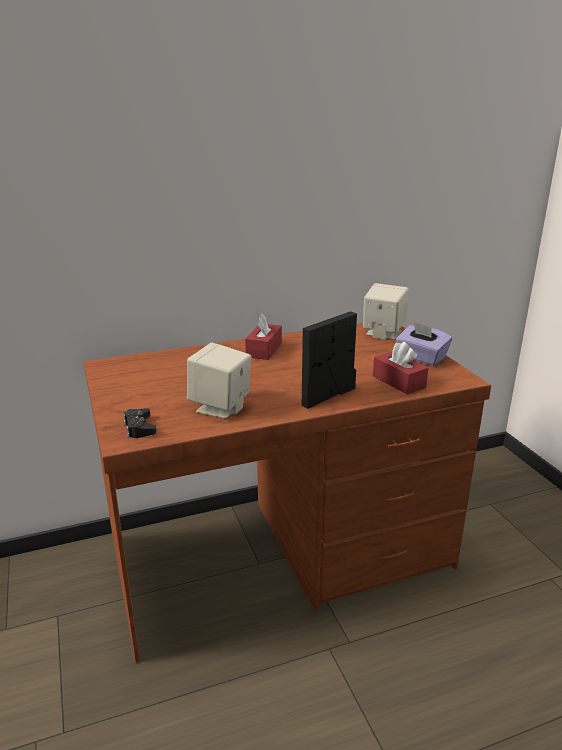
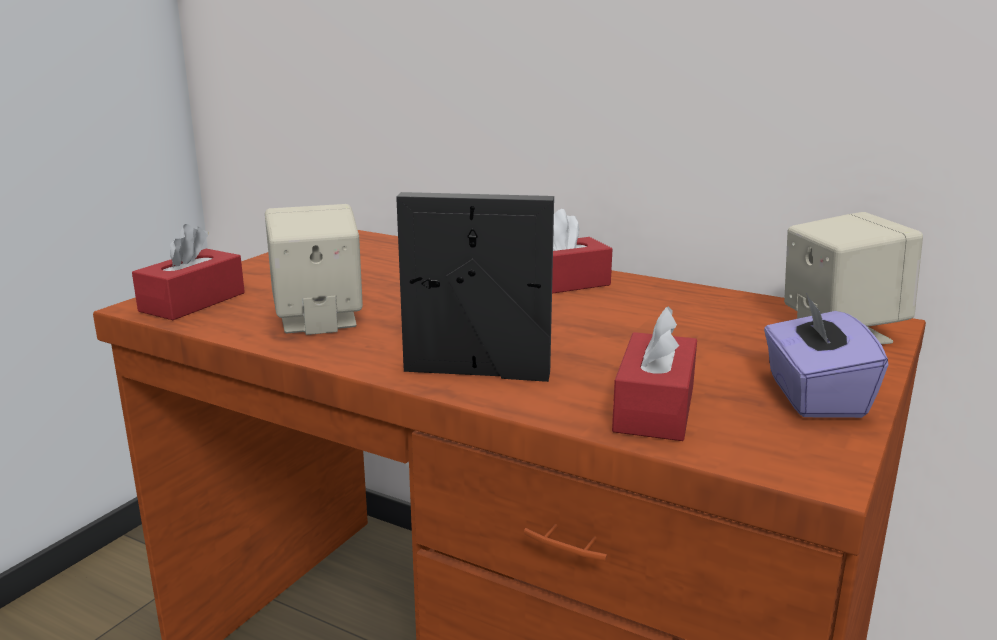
camera: 50 degrees right, 5 degrees down
(139, 428) = (193, 302): black game controller -> red tissue box

